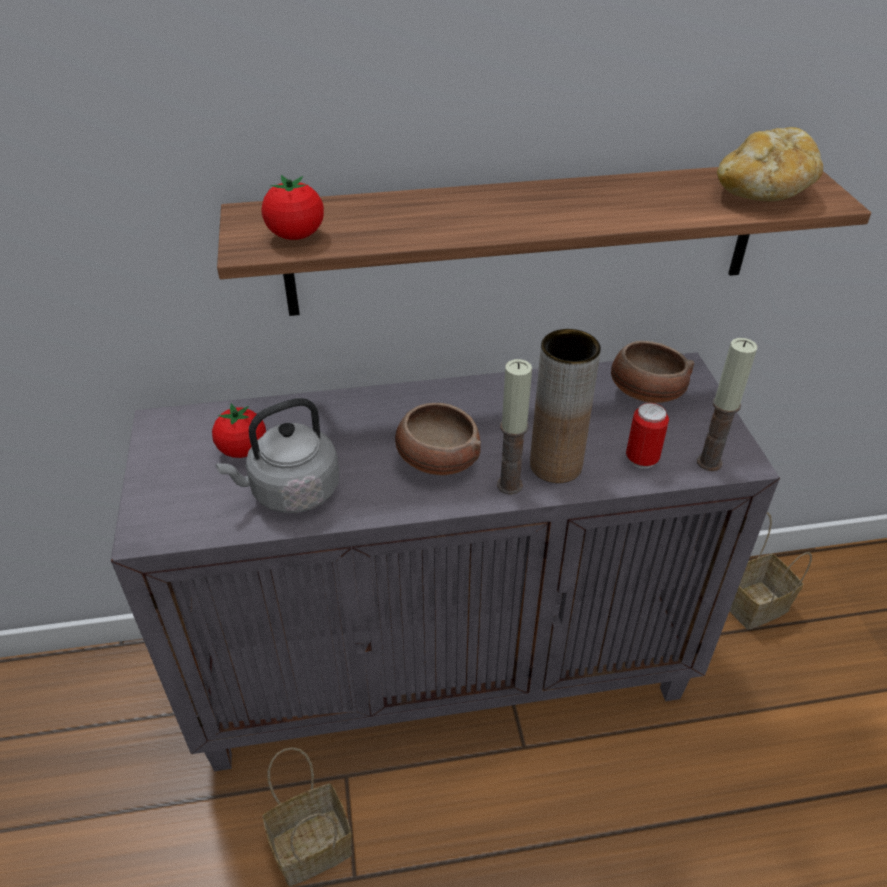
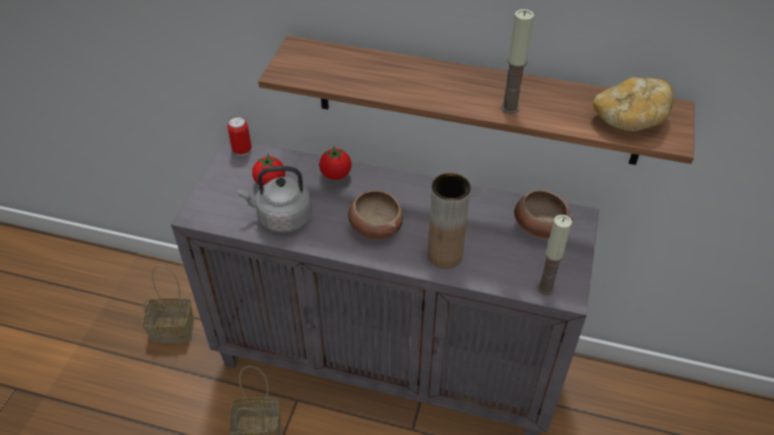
camera: 25 degrees right, 5 degrees up
(296, 235) = (312, 70): tomato -> tomato (336, 174)
(509, 485) = (408, 258): candle -> candle (510, 108)
(641, 459) = (502, 270): can -> can (242, 150)
(755, 603) = (632, 403): basket -> basket (174, 329)

